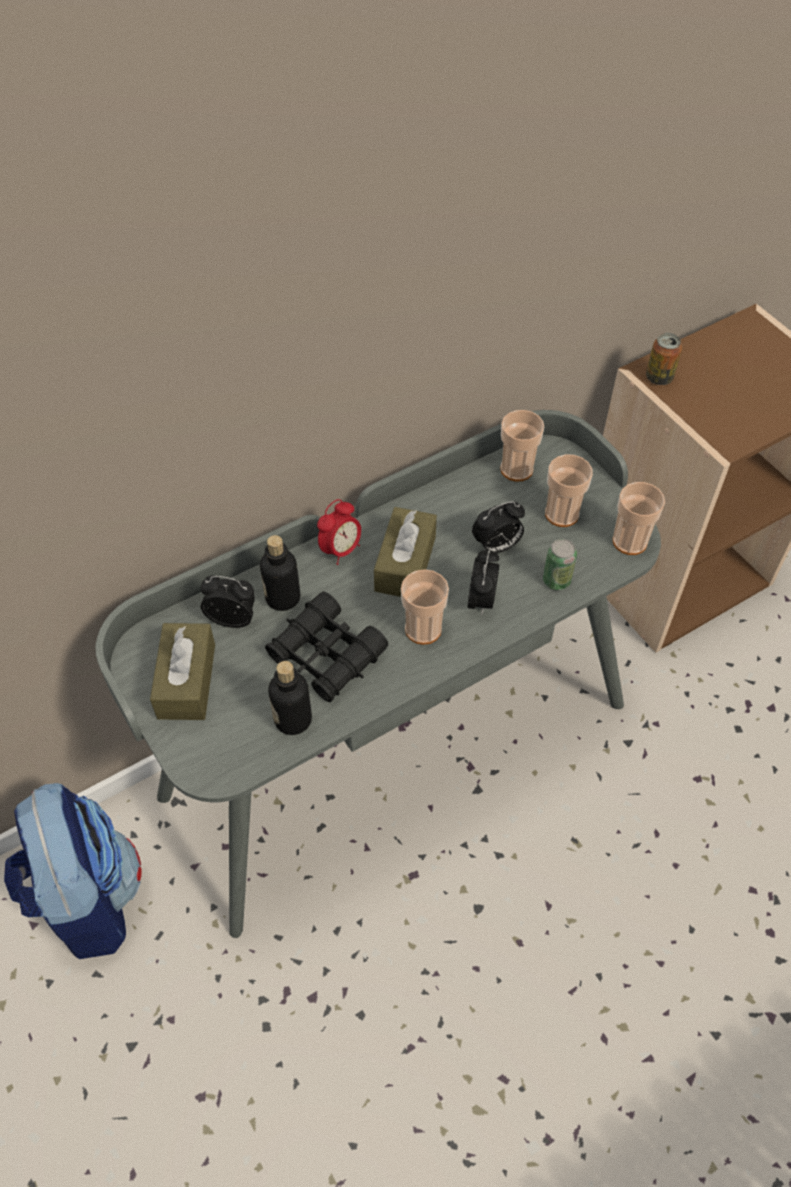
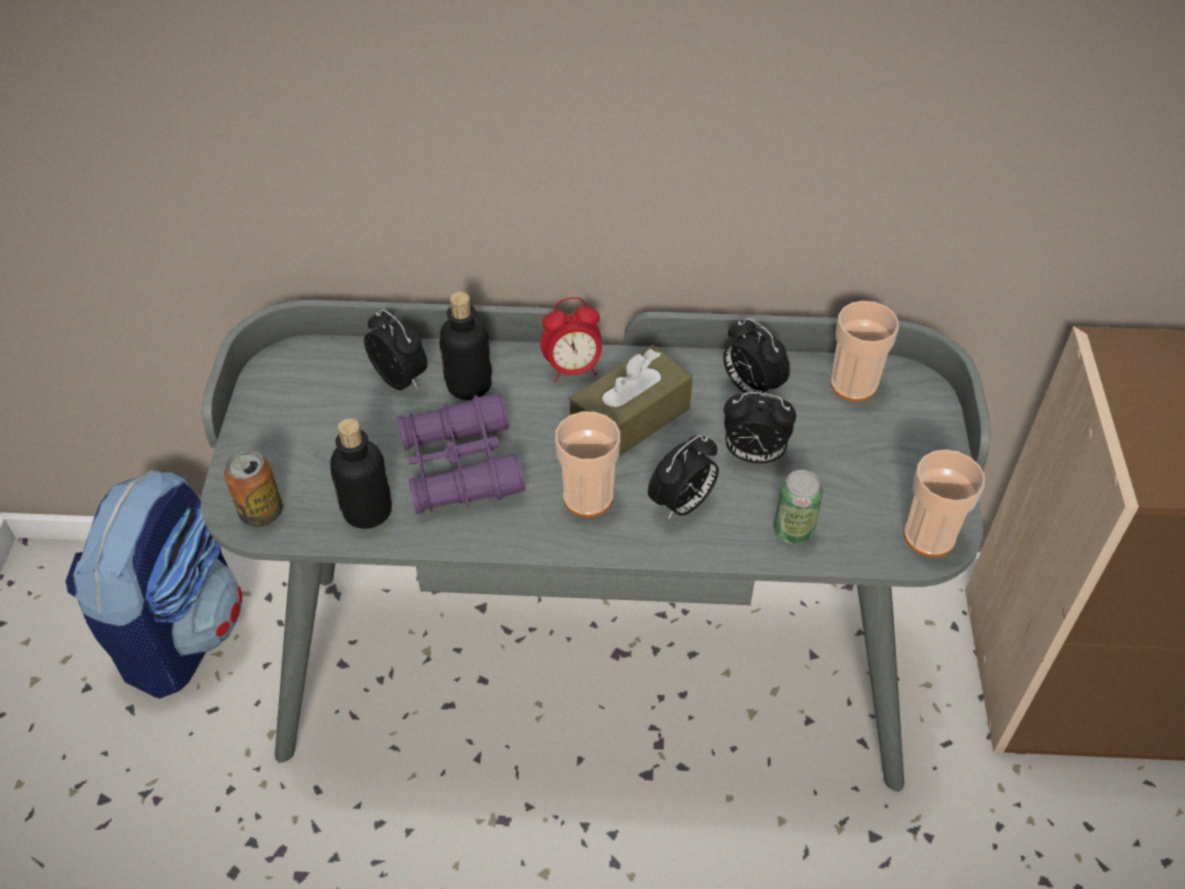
camera: 35 degrees right, 5 degrees down
(186, 681) = (302, 414): brown tissue box -> none
(326, 655) = (460, 466): black binoculars -> purple binoculars
(459, 503) = (750, 387): none -> alarm clock
(561, 514) = (867, 461): cup -> none
(659, 377) = (1122, 360): can -> can (261, 512)

